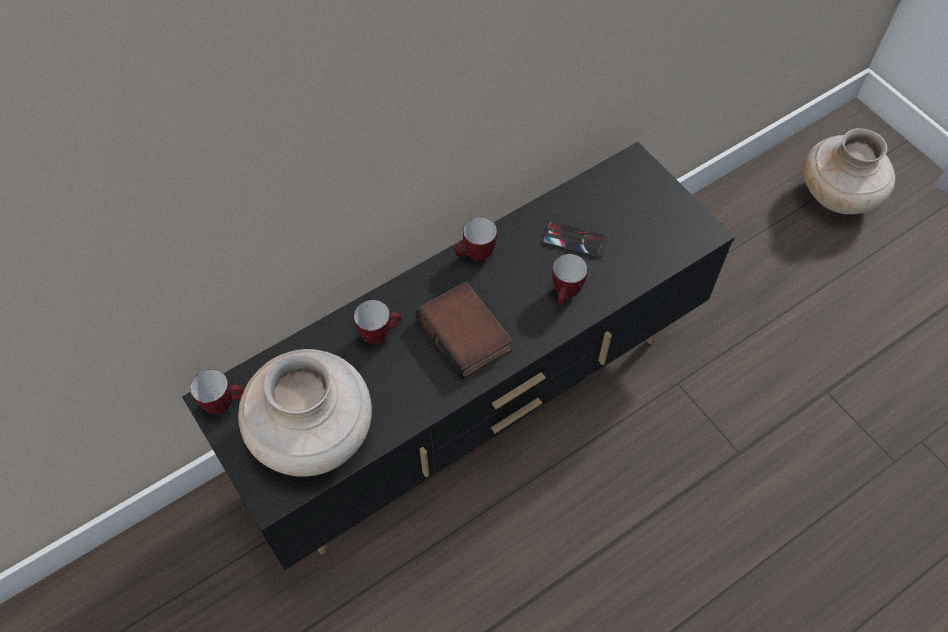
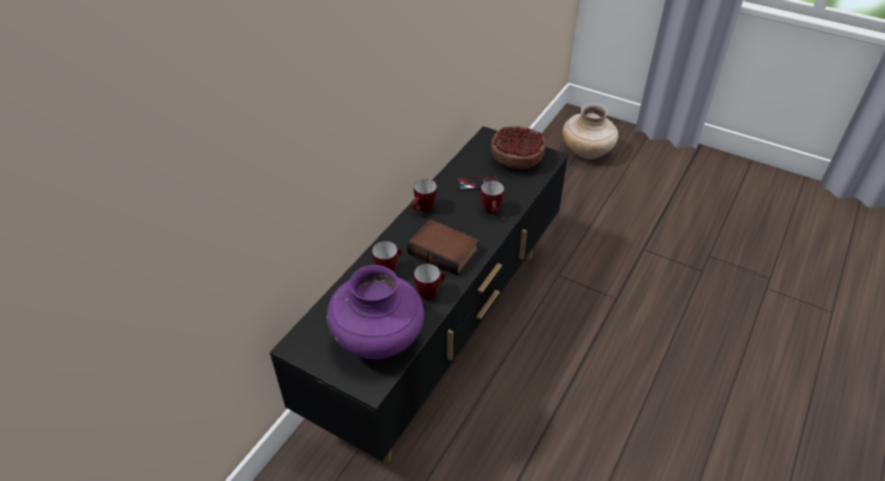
camera: 25 degrees left, 15 degrees down
(225, 404) = (304, 344): mug -> mug (430, 293)
(314, 435) = (379, 339): beige vase -> purple vase
(652, 218) = (516, 159): none -> bowl

